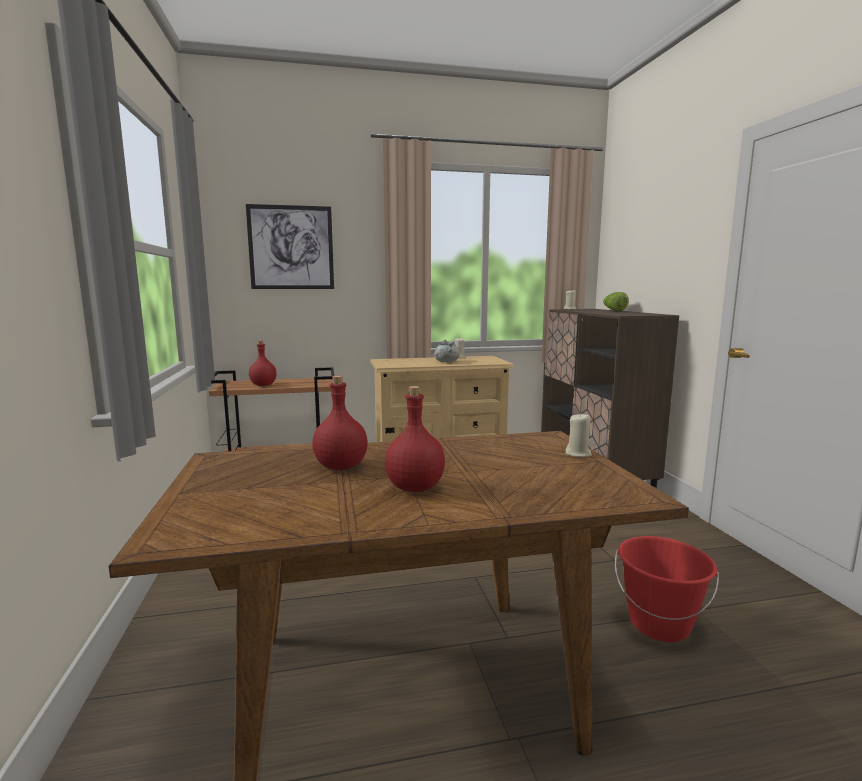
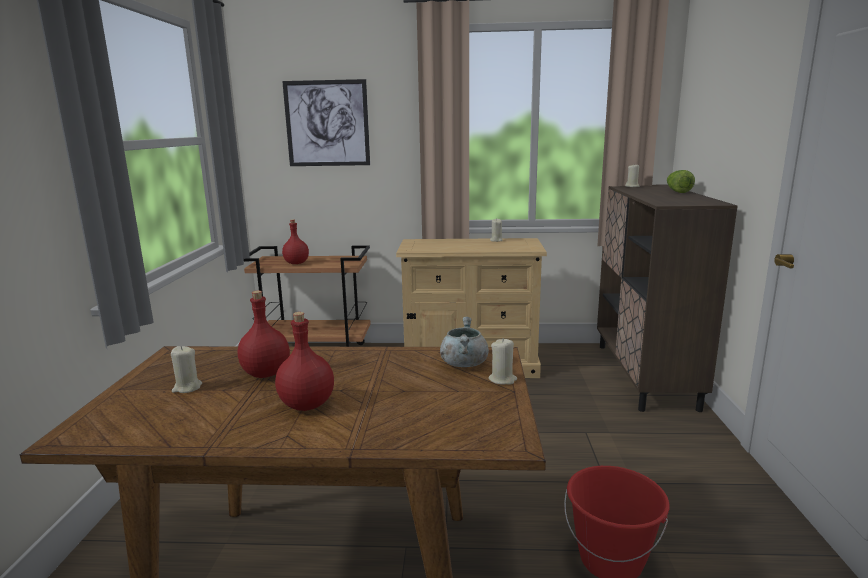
camera: 15 degrees right, 5 degrees up
(264, 485) = (187, 388): none -> beige candle
(446, 361) = (476, 245): grey cooking pot -> grey cooking pot (463, 363)

